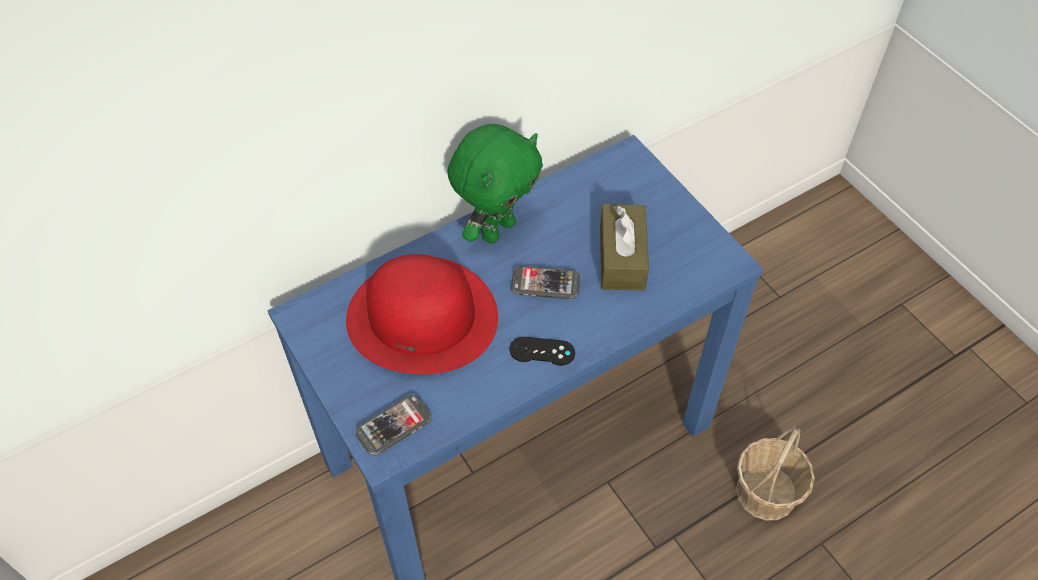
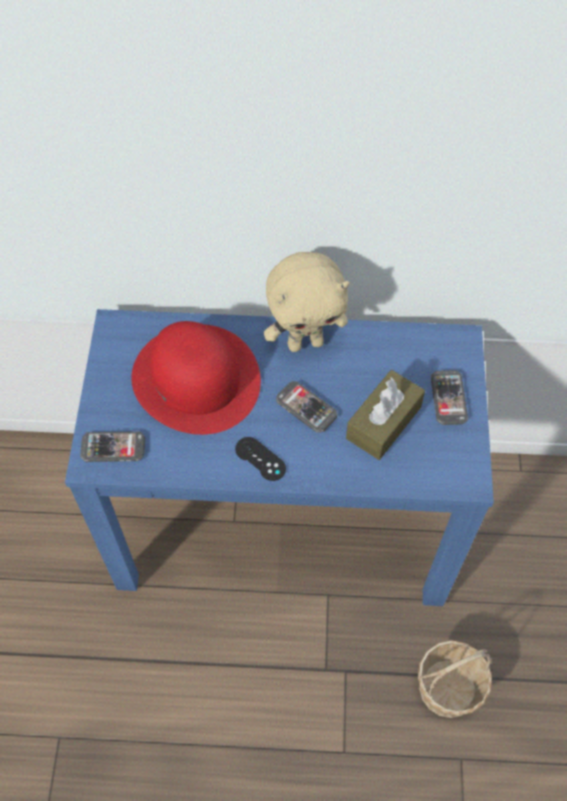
camera: 35 degrees right, 5 degrees up
(497, 229) = (305, 342): green plush toy -> beige plush toy
(658, 207) = (448, 398): none -> phone

